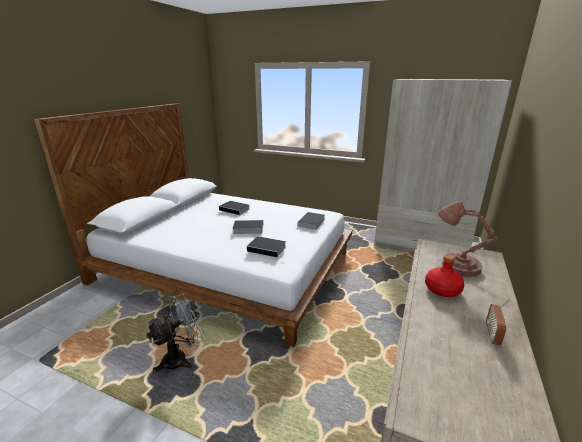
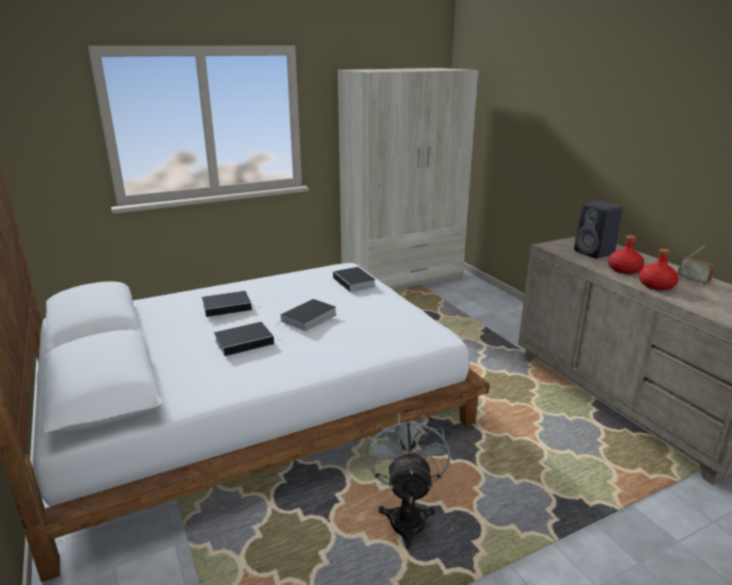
camera: 50 degrees left, 0 degrees up
(268, 249) = (385, 324): book -> book (245, 341)
(433, 315) = (656, 286): none -> red bottle
(457, 267) = (595, 253): brown table lamp -> black speaker

